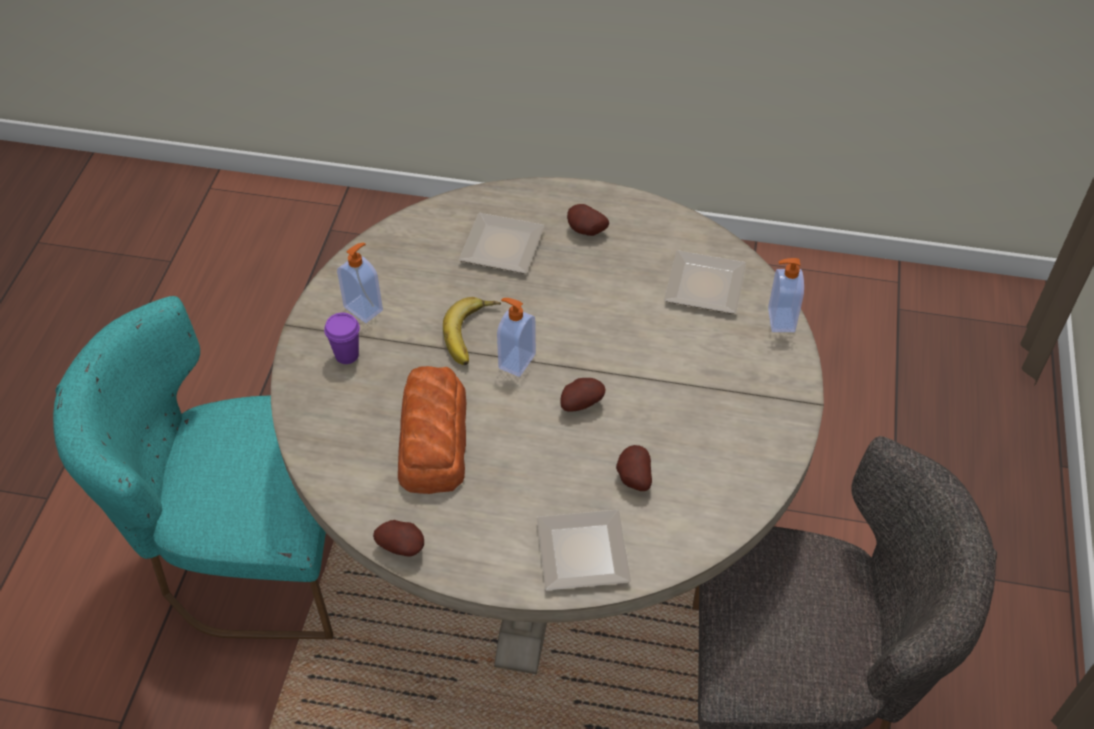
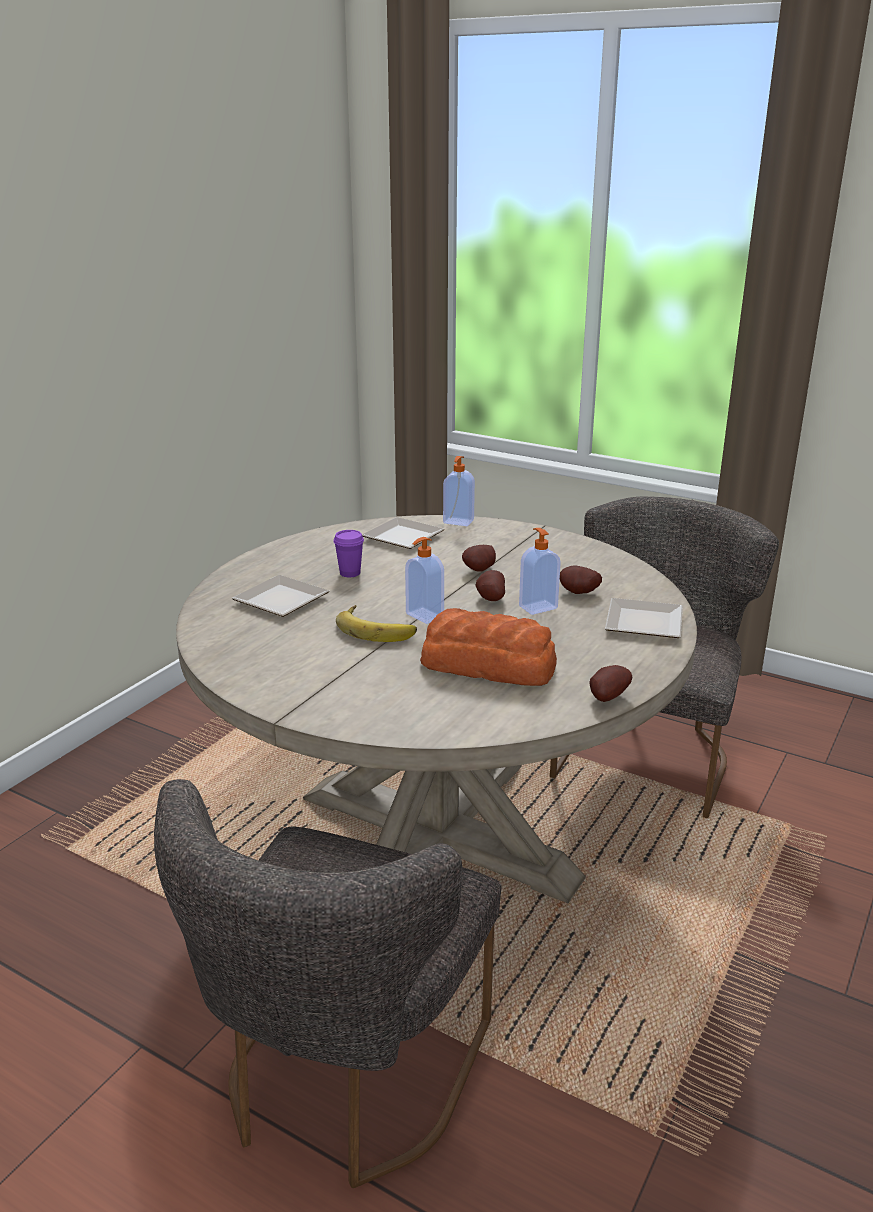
camera: 70 degrees left, 25 degrees down
(248, 557) = (343, 1081): turquoise chair -> grey chair
(347, 355) = (350, 693): purple cup -> purple cup (350, 573)
(364, 308) = (294, 675): soap dispenser -> soap dispenser (537, 607)
(585, 232) = (300, 566): potato -> potato (480, 570)

